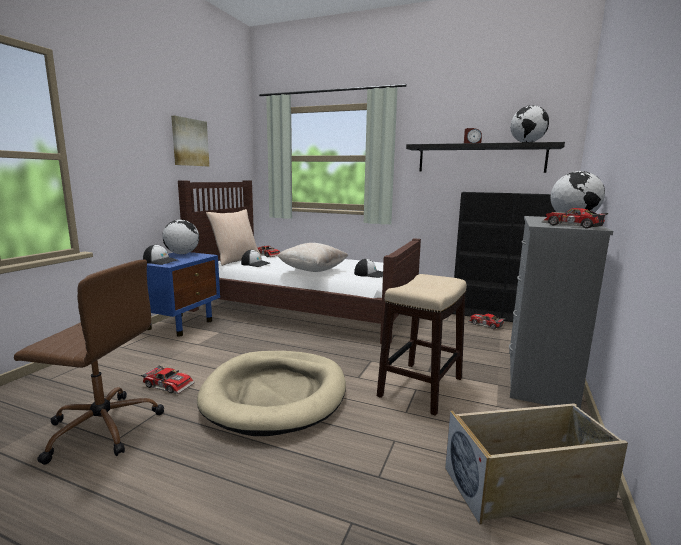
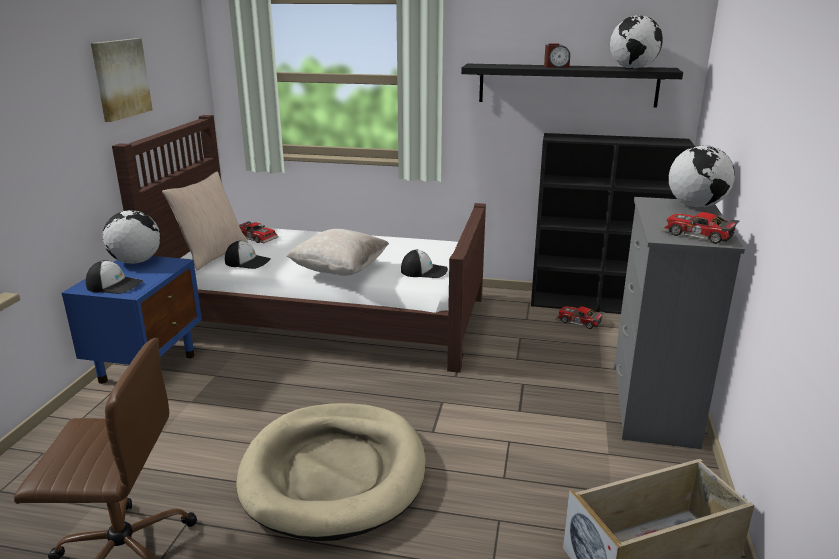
camera: 10 degrees left, 10 degrees up
(169, 384) = (183, 476): toy car -> none
(421, 386) = (515, 436): stool -> none

